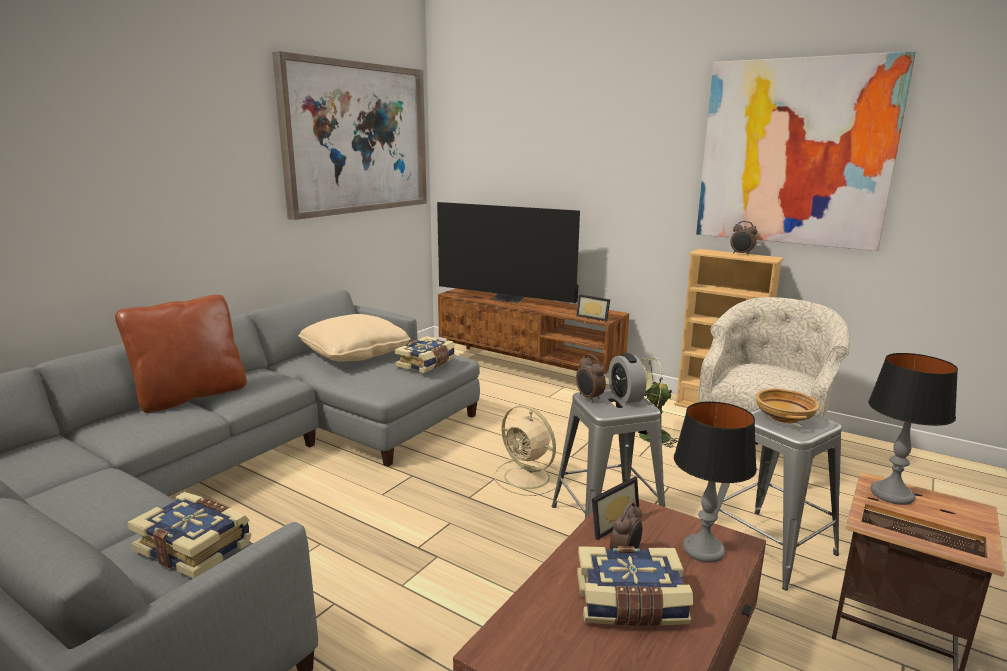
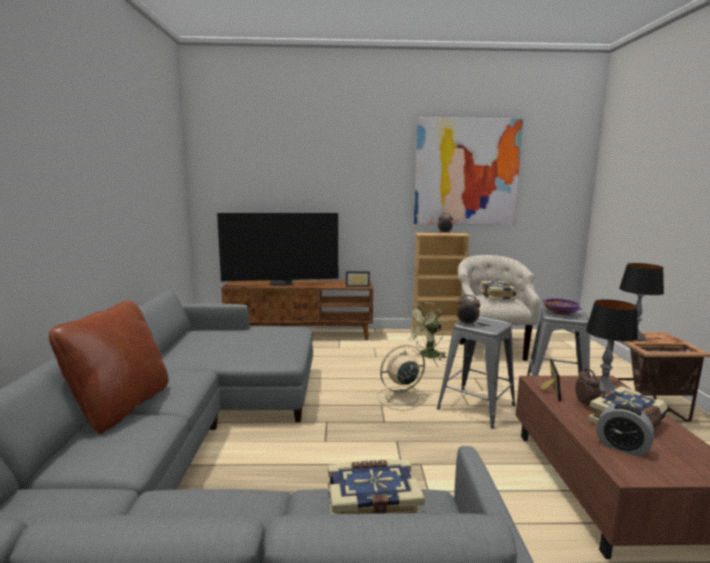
camera: 35 degrees left, 5 degrees down
(355, 354) = (218, 341): beige pillow -> none
(357, 138) = (154, 159): picture -> none
(427, 363) = (286, 335): book -> book (497, 297)
(528, 478) = (400, 398): beige fan -> beige fan turned 150 degrees clockwise
(625, 396) = (481, 319): alarm clock -> alarm clock (622, 447)
(784, 417) = (560, 313): beige bowl -> purple bowl

